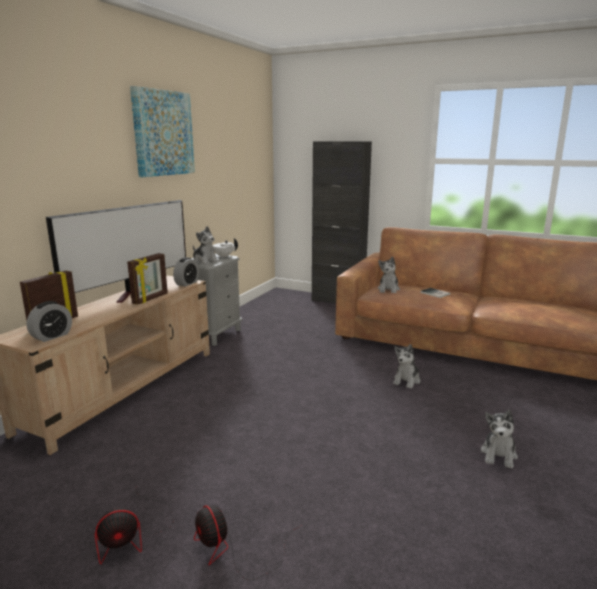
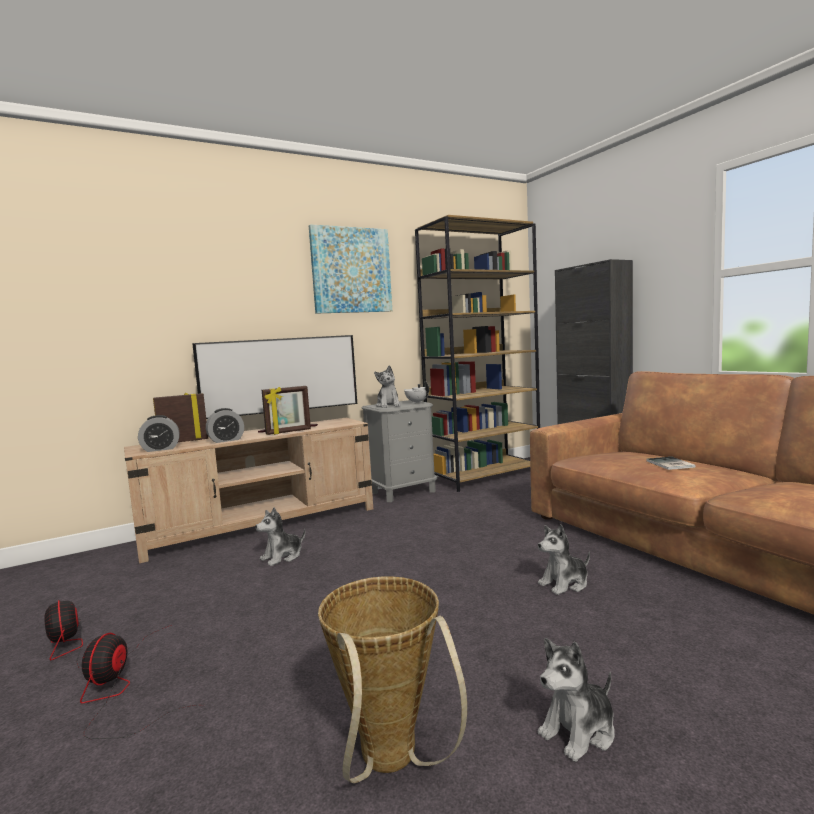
camera: 35 degrees right, 10 degrees down
(134, 535) = (84, 649): fan -> fan turned 45 degrees clockwise
(187, 283) = (346, 423): alarm clock -> alarm clock (226, 440)
(261, 309) = (485, 476): none -> brown bookcase
(388, 289) = (607, 455): plush toy -> plush toy (282, 557)
(445, 505) = (391, 765): none -> basket

